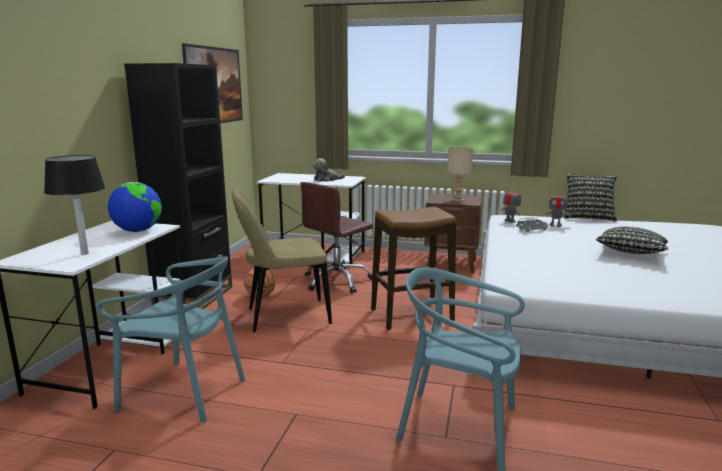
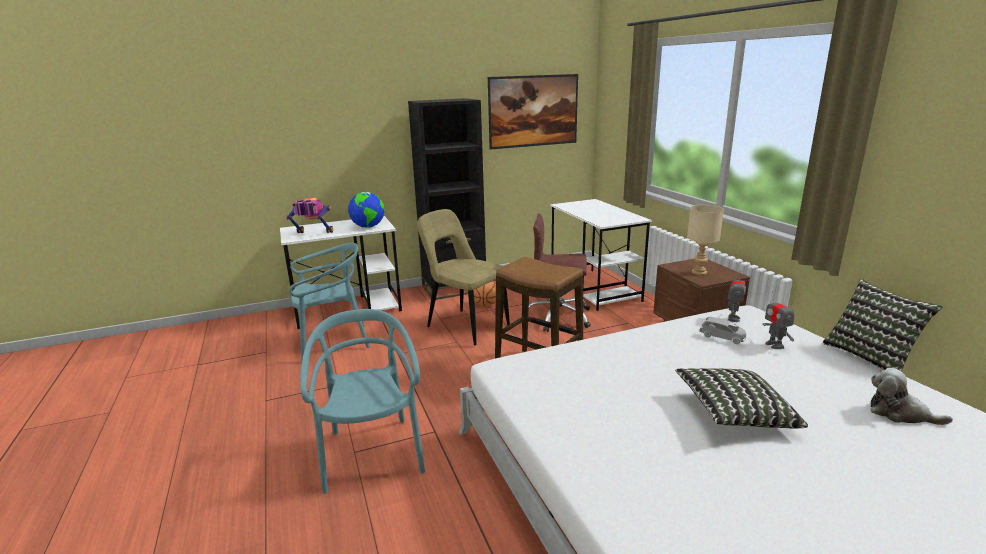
camera: 55 degrees right, 5 degrees up
(84, 253) = (313, 234): black table lamp -> toy robot
(183, 392) = (333, 342): turquoise chair -> turquoise chair turned 90 degrees counterclockwise
(327, 180) = (604, 215): plush toy -> plush toy (899, 413)

